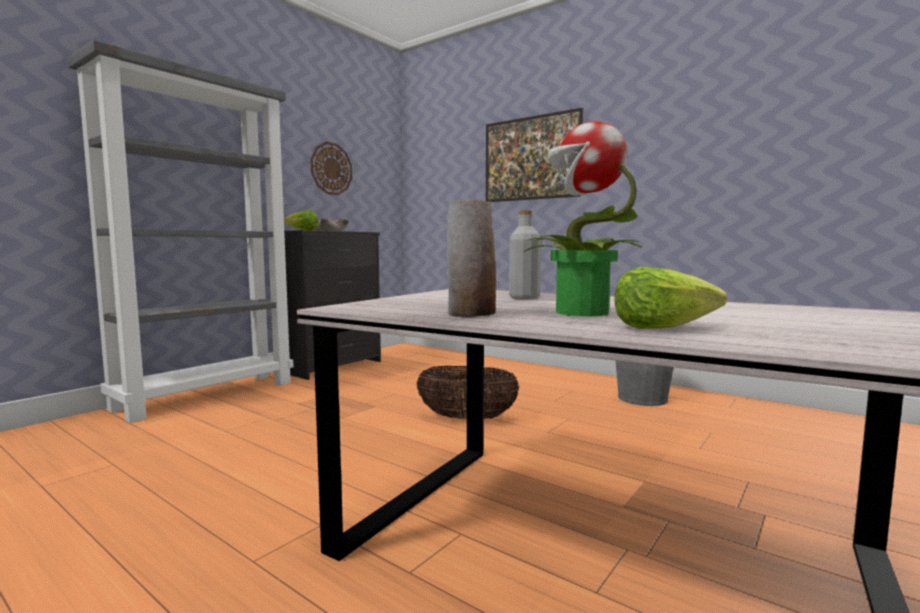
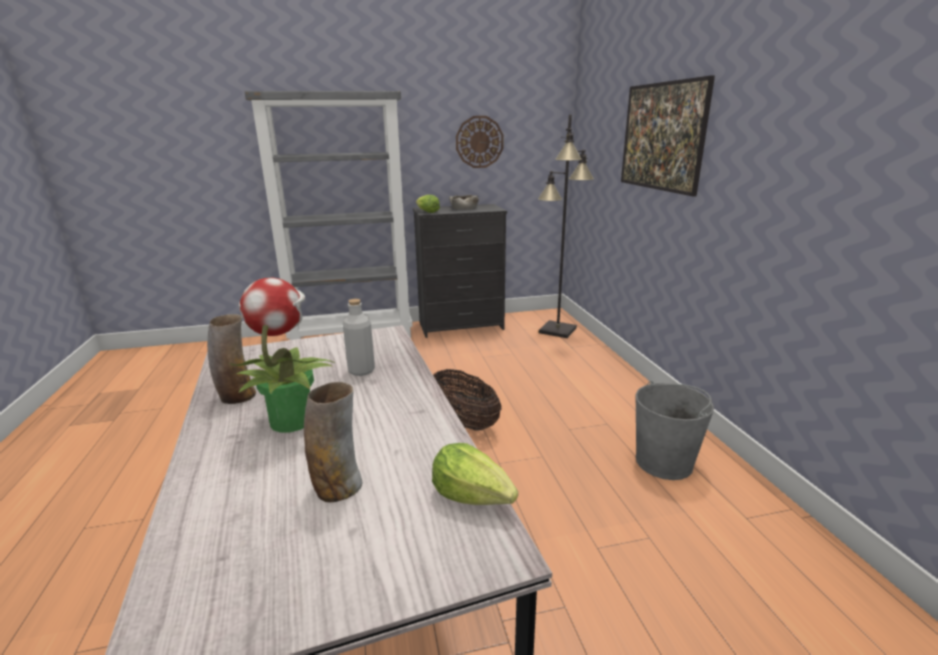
camera: 40 degrees right, 15 degrees up
(429, 354) = (557, 330): none -> black floor lamp
(662, 327) = (237, 472): lettuce -> lettuce (472, 495)
(749, 318) = (338, 486): none -> vase

